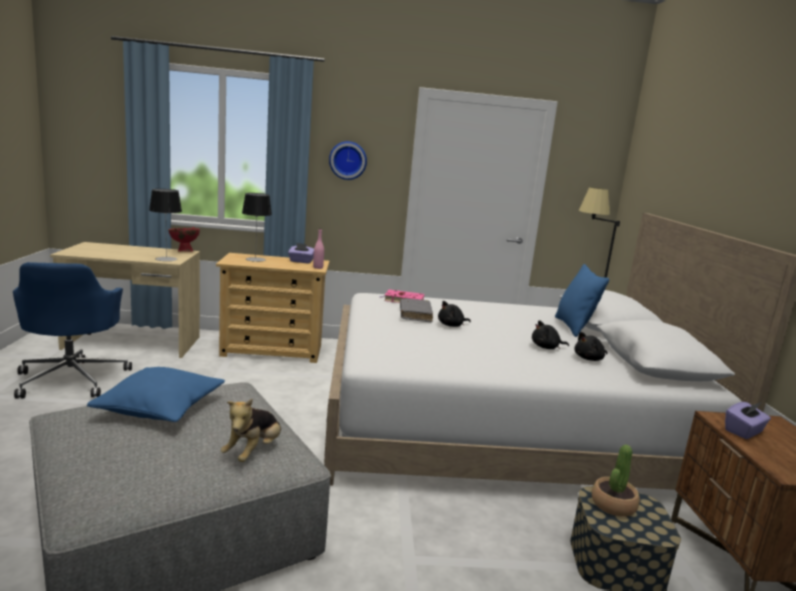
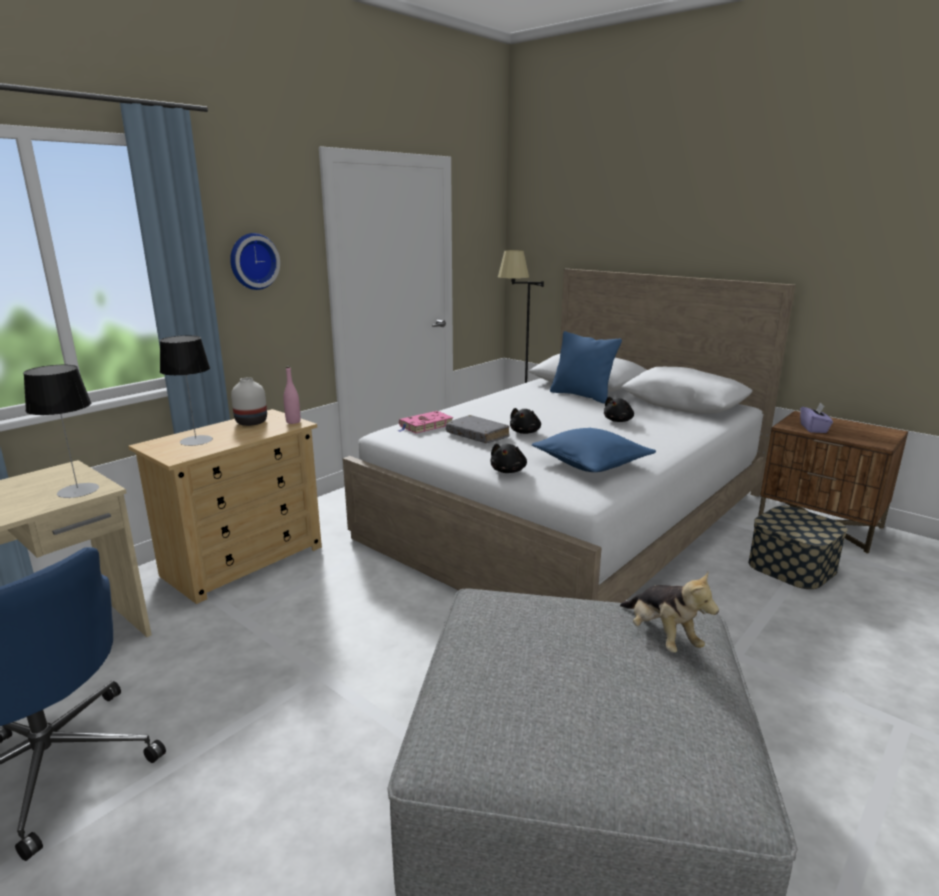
camera: 45 degrees left, 5 degrees up
(160, 408) = (504, 665): blue pillow -> blue pillow (591, 463)
(184, 251) = (60, 470): red bowl -> none
(301, 261) = (251, 422): purple tissue box -> white vase
(589, 359) = (657, 417): black plush toy -> black plush toy (508, 471)
(613, 505) = (786, 523): potted plant -> none

